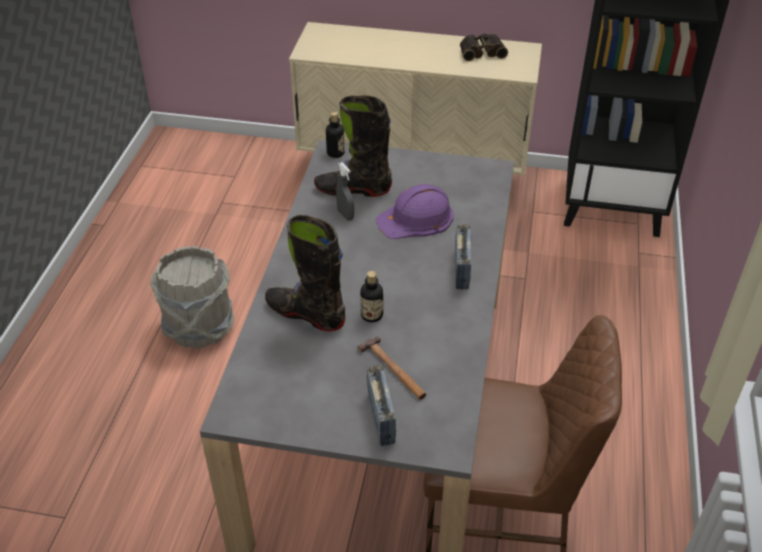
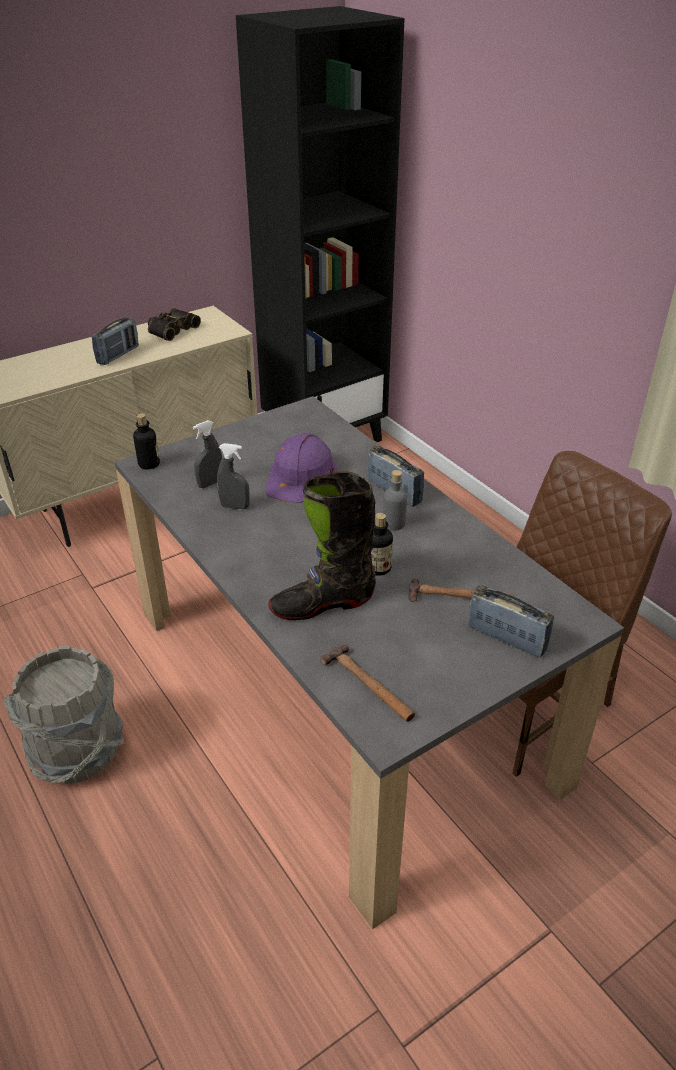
camera: 45 degrees left, 5 degrees down
(260, 382) = (369, 686): none -> hammer
(353, 189) = (210, 483): black boot -> grey spray bottle
(417, 56) = (118, 355): none -> radio
(427, 292) = (393, 523): none -> grey bottle

